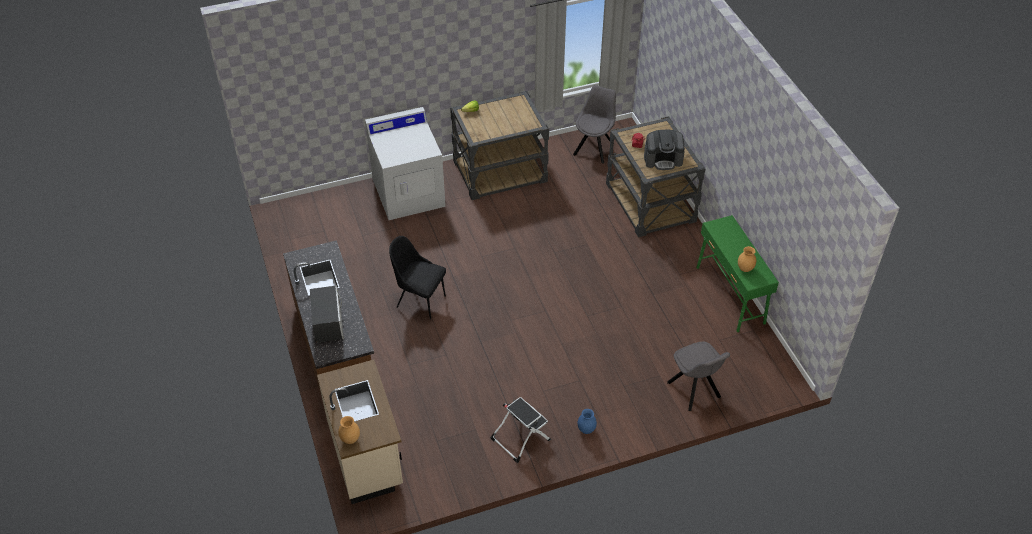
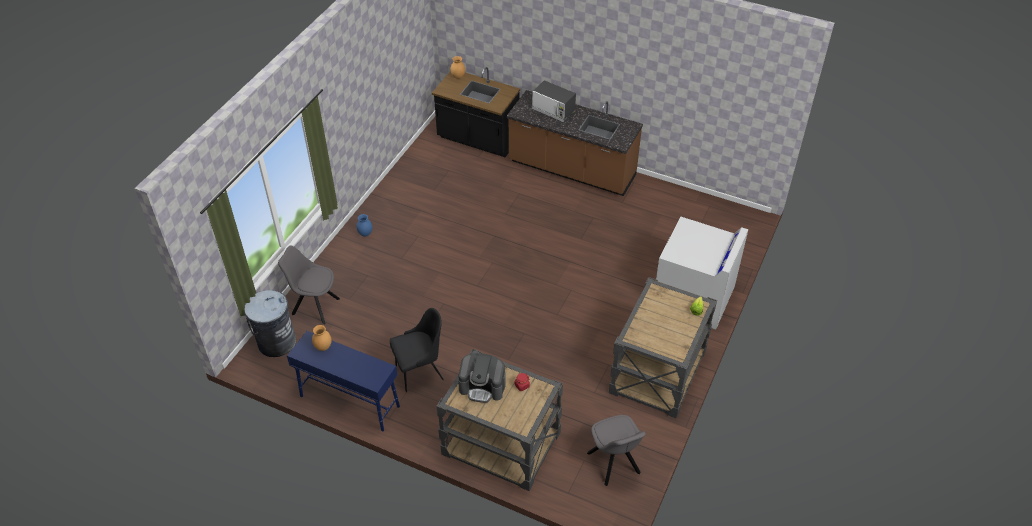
camera: 135 degrees right, 0 degrees up
(366, 455) = (478, 140): beige counter -> black counter
(420, 302) = (566, 230): black chair -> black chair (420, 372)
(520, 437) = (402, 204): step ladder -> none
(663, 159) = (482, 386): coffee machine -> coffee machine turned 120 degrees counterclockwise
(729, 295) = (350, 401): green console table -> blue console table
(752, 381) = (276, 342): none -> grey trash can

